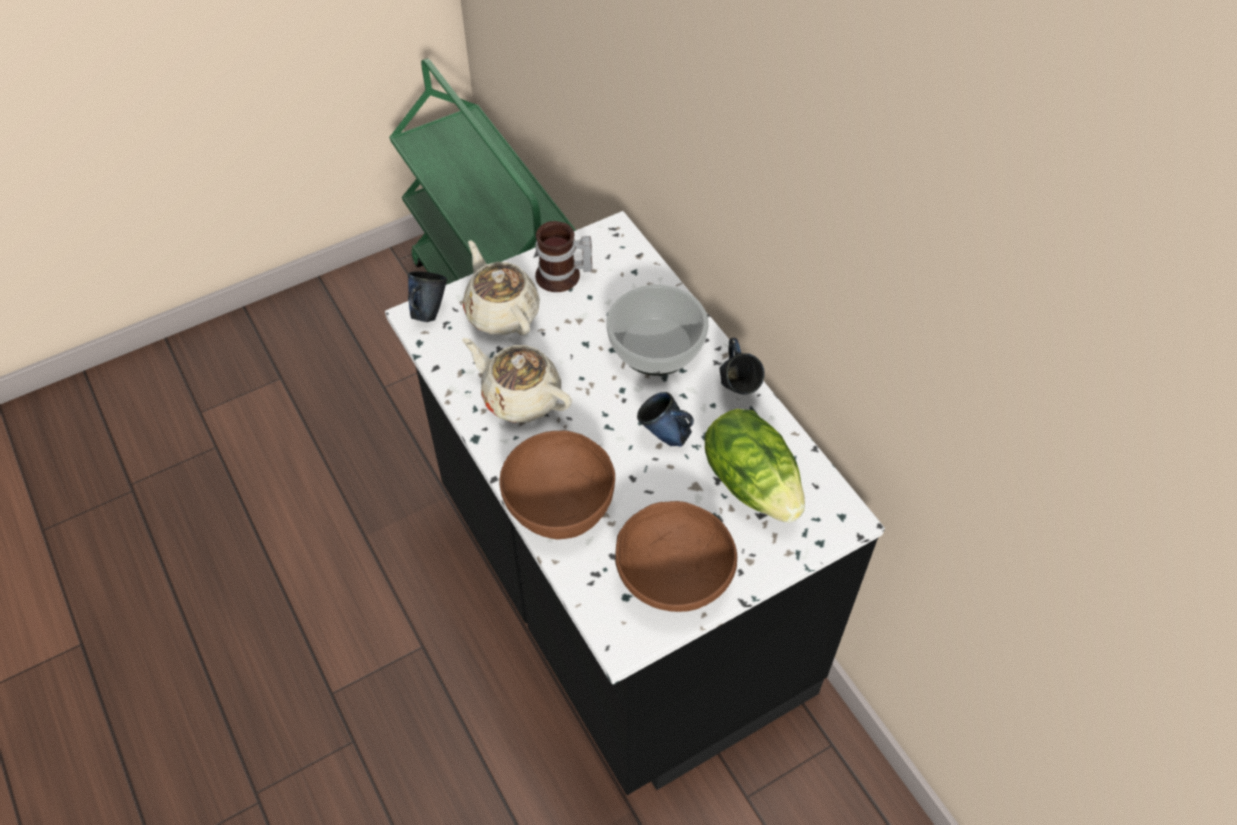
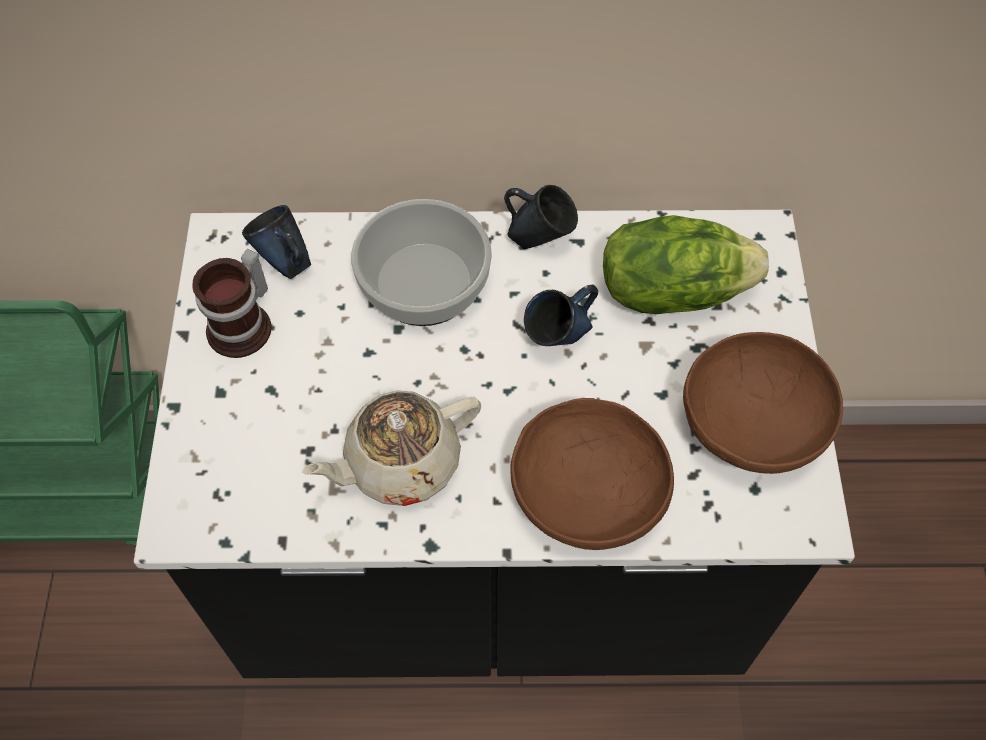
camera: 60 degrees left, 5 degrees up
(428, 311) = (180, 507): blue mug -> blue mug (284, 263)
(502, 312) = (249, 420): beige teapot -> none

